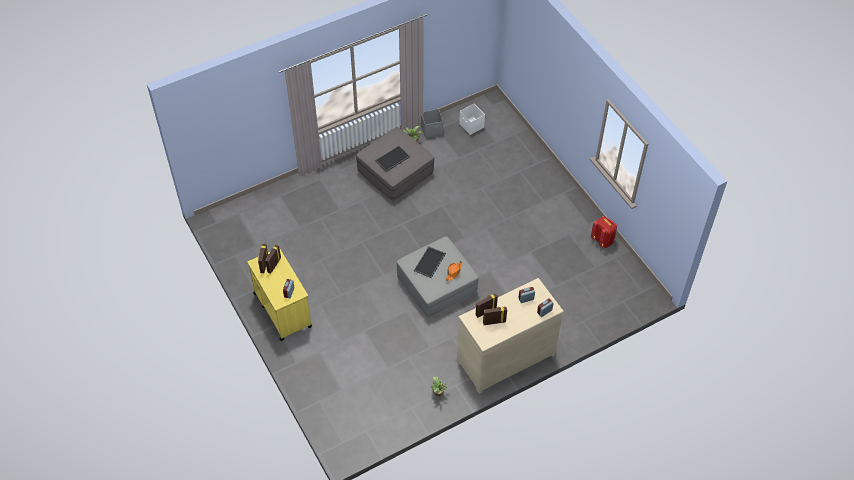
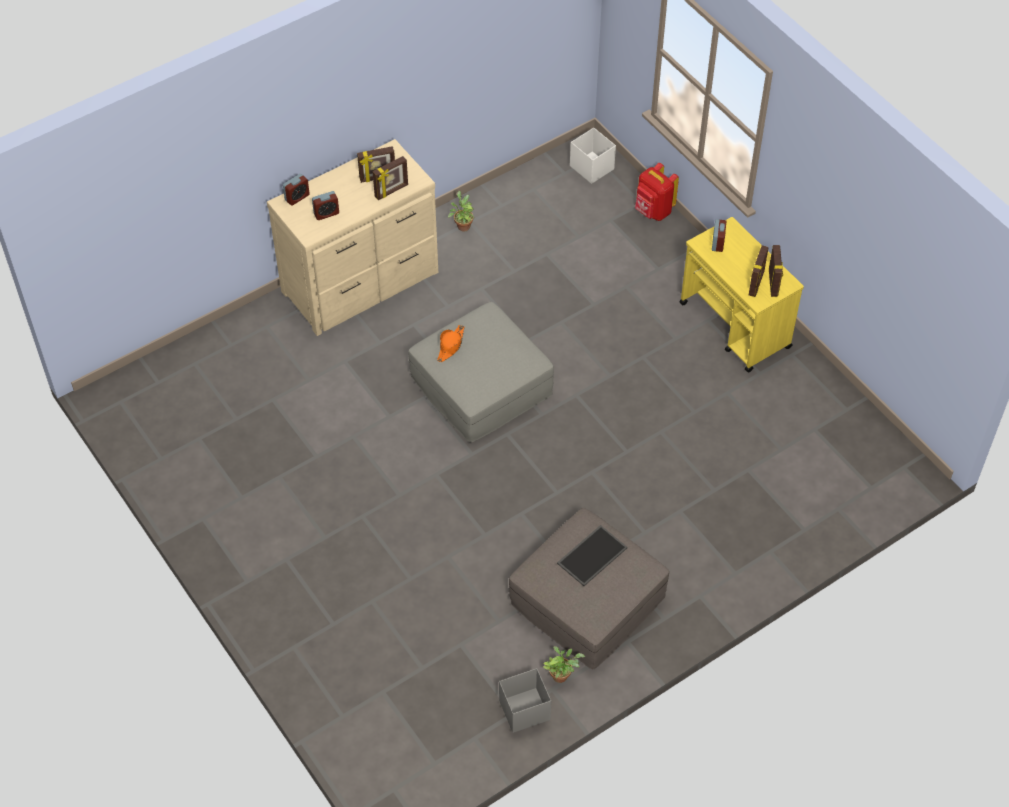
camera: 175 degrees right, 0 degrees up
(430, 262) = (493, 357): tray -> none
(471, 126) = (437, 728): white storage box -> white storage box (591, 167)
(603, 240) = (179, 488): red backpack -> red backpack (653, 211)

